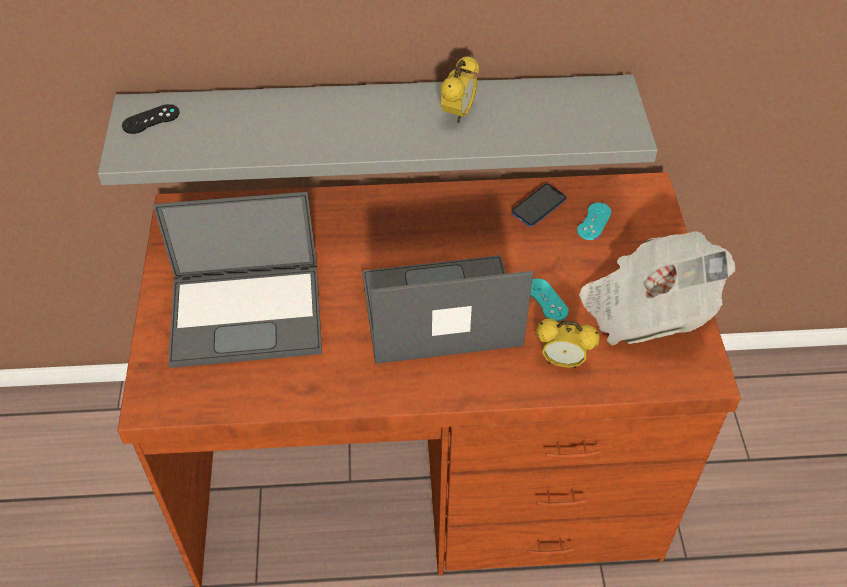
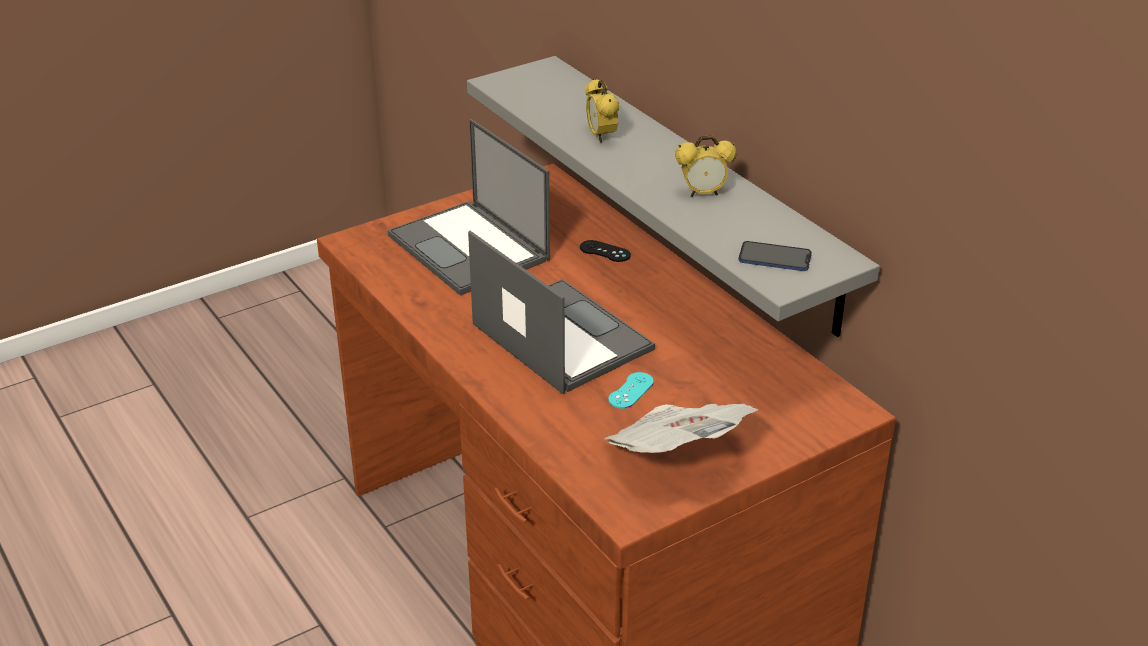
camera: 60 degrees right, 15 degrees down
(151, 119) = (542, 76): black game controller -> black game controller (605, 251)
(538, 206) = (748, 349): phone -> phone (774, 258)
(562, 362) = (564, 422): alarm clock -> alarm clock (601, 136)
(594, 221) = (765, 389): turquoise game controller -> none

